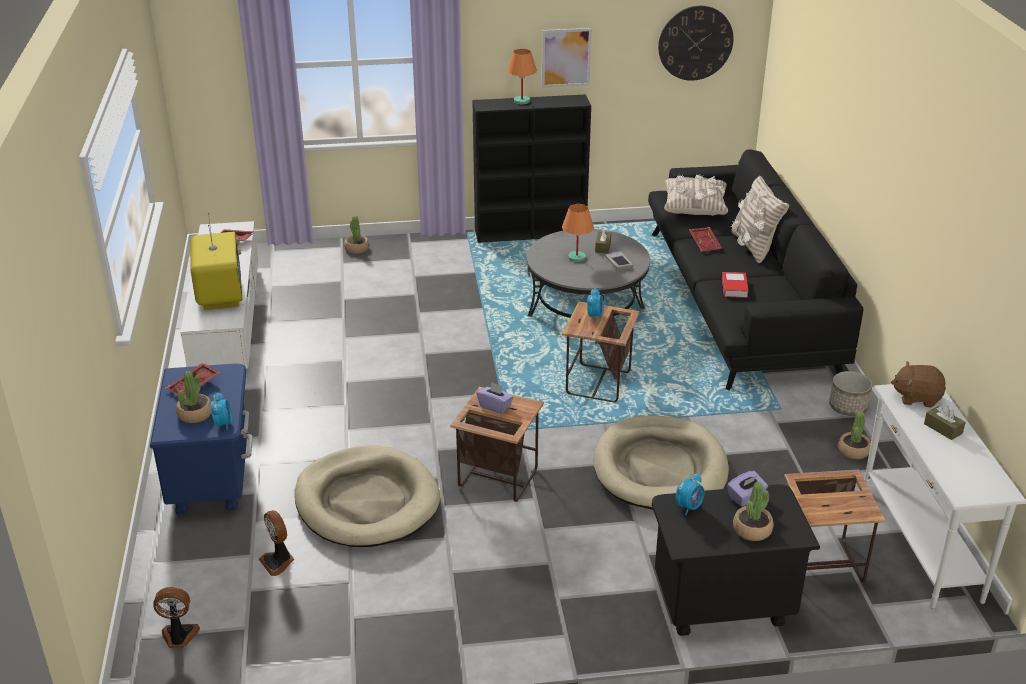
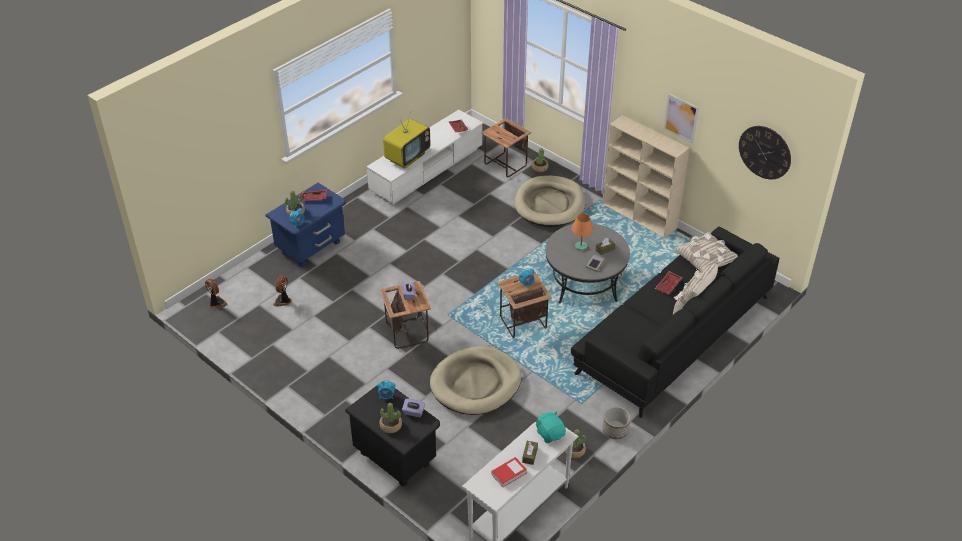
camera: 50 degrees right, 10 degrees up
(367, 502) = (346, 302): beige dog bed -> beige dog bed (549, 204)
(521, 101) = (645, 131): orange table lamp -> none
(531, 233) = (639, 216): black bookcase -> beige bookcase
(734, 288) = (631, 321): book -> book (509, 474)
(822, 564) = (462, 480): side table -> side table (506, 165)
(916, 397) = (550, 434): brown plush toy -> turquoise plush toy

